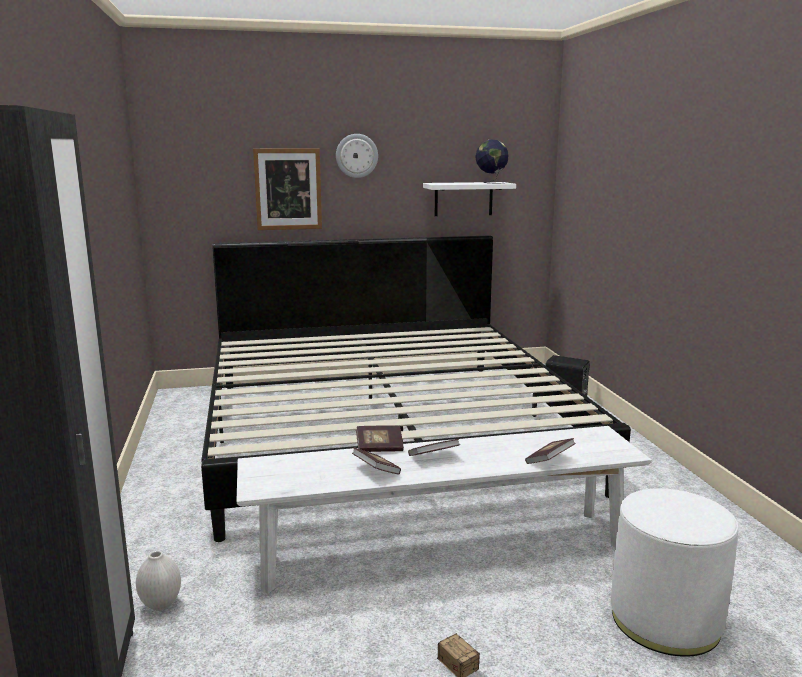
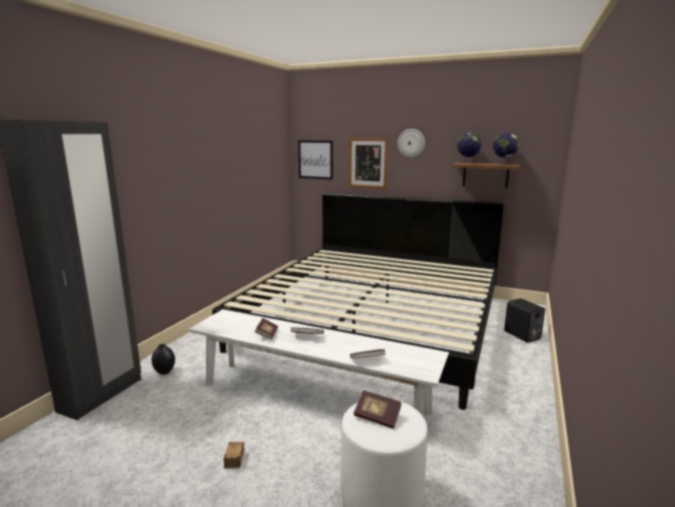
camera: 35 degrees right, 0 degrees up
(160, 604) = (164, 371): white vase -> black vase
(190, 187) = (315, 159): none -> picture
(379, 448) = (289, 323): book -> book (377, 417)
(445, 183) = (467, 163): none -> globe
(463, 199) = (485, 175): white shelf -> brown shelf

